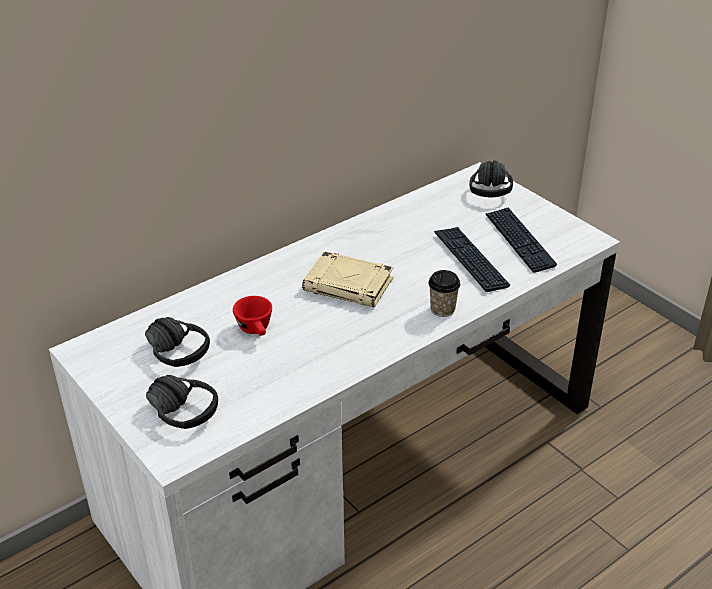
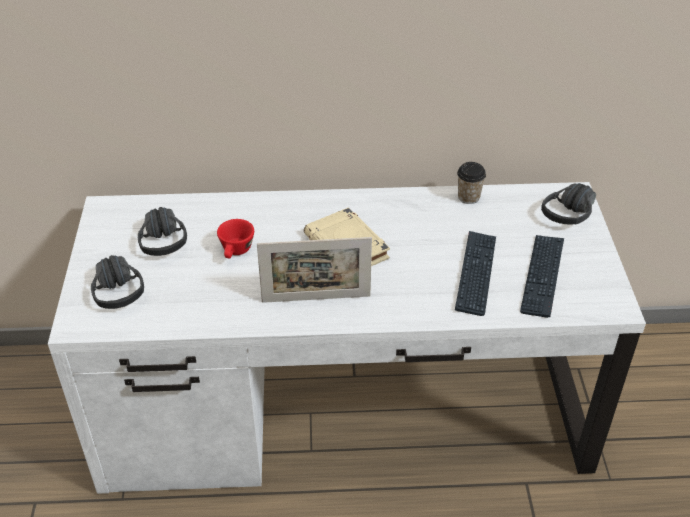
camera: 35 degrees right, 5 degrees up
(368, 334) = (316, 299): none -> picture frame
(442, 309) = (401, 308): cup -> cup (468, 197)

